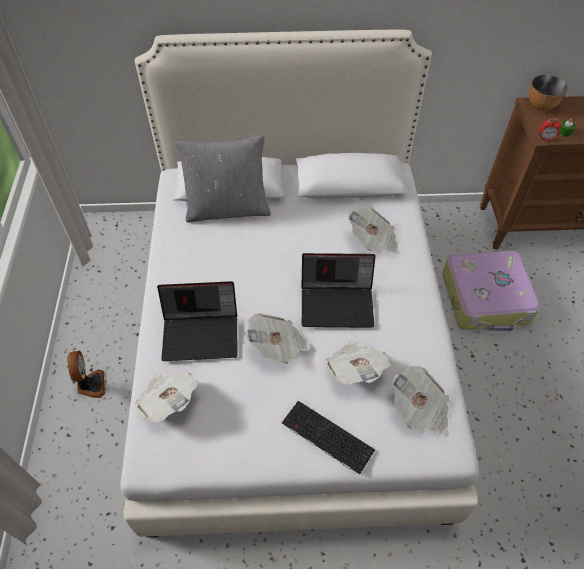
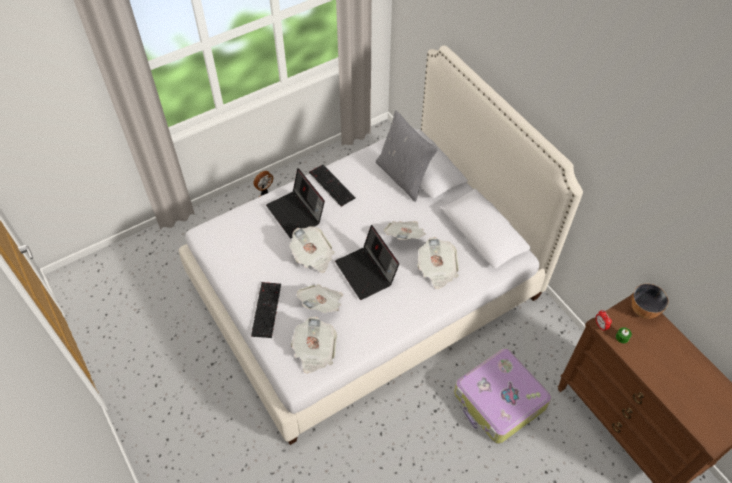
camera: 60 degrees right, 0 degrees up
(168, 401) = (244, 222): newspaper -> newspaper (405, 236)
(184, 279) = (330, 185): none -> keyboard

